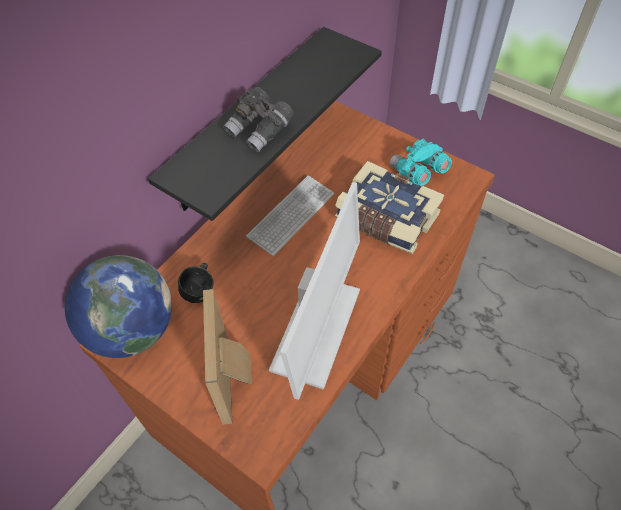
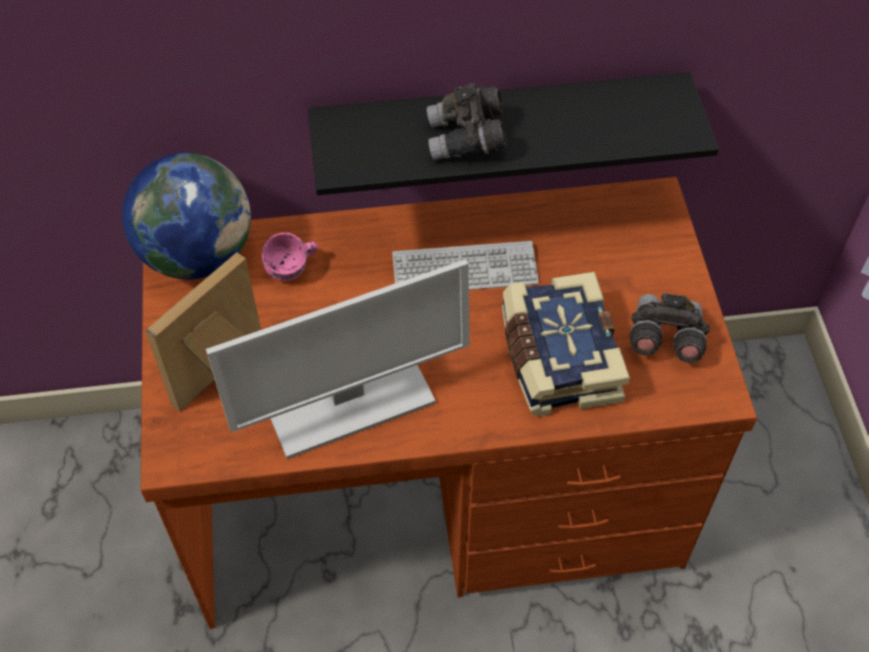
camera: 45 degrees right, 0 degrees up
(201, 290) = (293, 270): black mug -> pink mug
(418, 172) = (664, 339): turquoise binoculars -> grey binoculars

